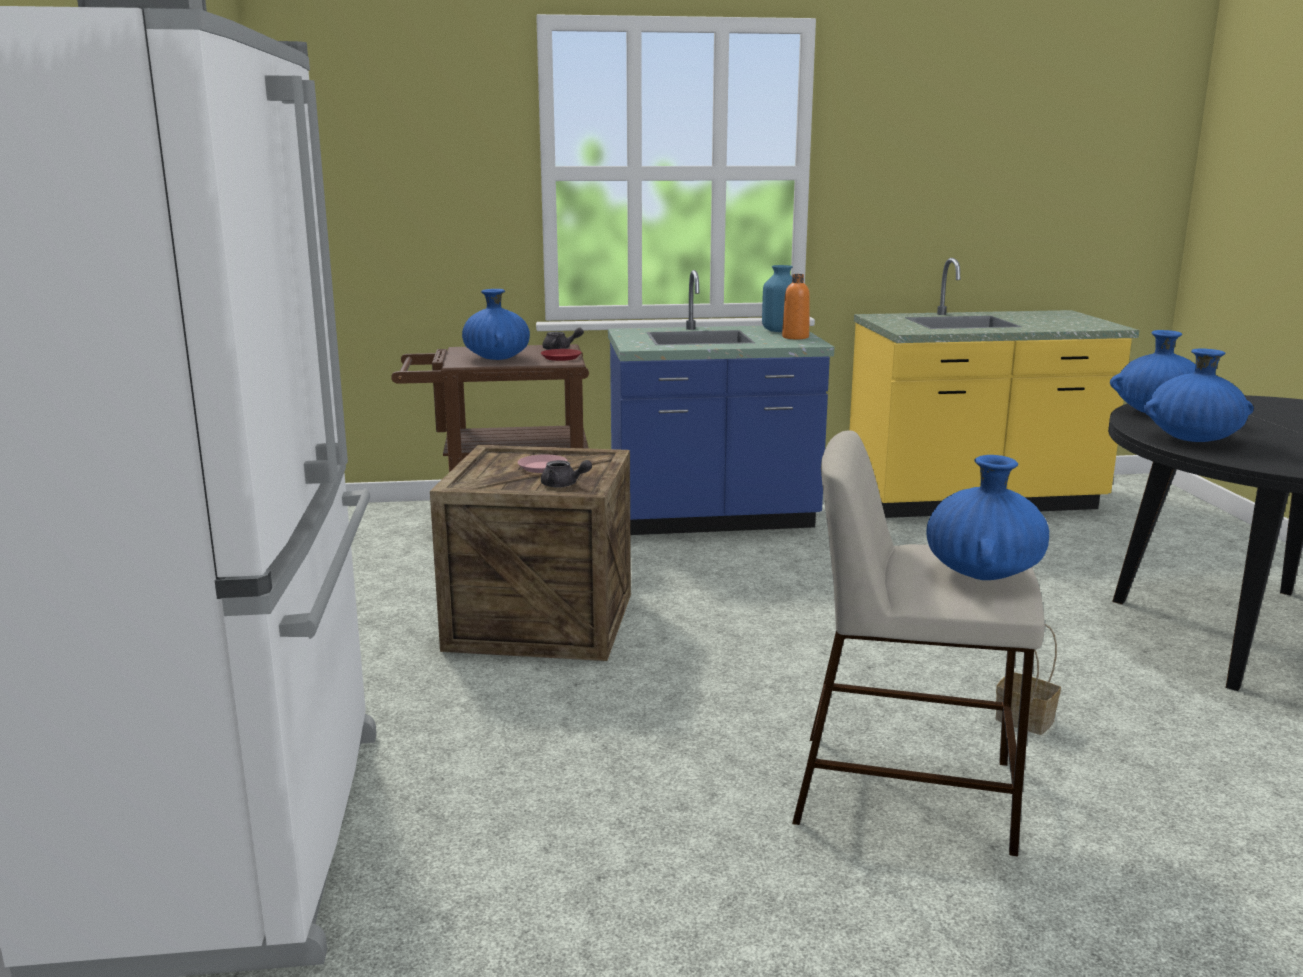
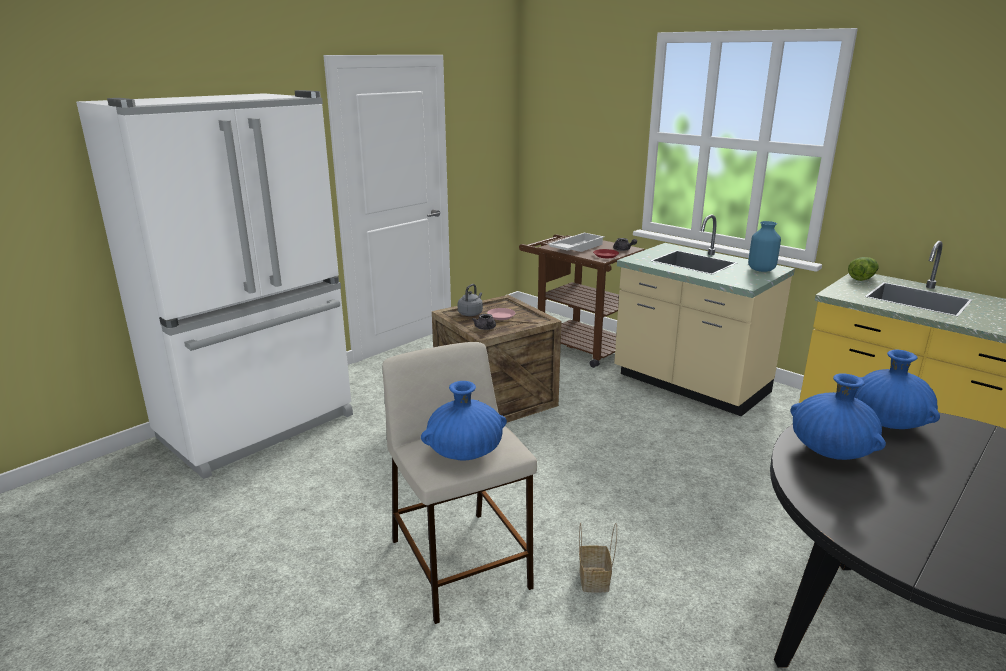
camera: 50 degrees right, 5 degrees up
(493, 477) = (471, 313): none -> grey kettle
(496, 358) = (575, 248): blue vase -> white tray
(712, 519) = (689, 385): blue counter -> beige counter
(795, 337) = (752, 277): orange bottle -> none
(881, 317) = (862, 277): none -> lettuce

